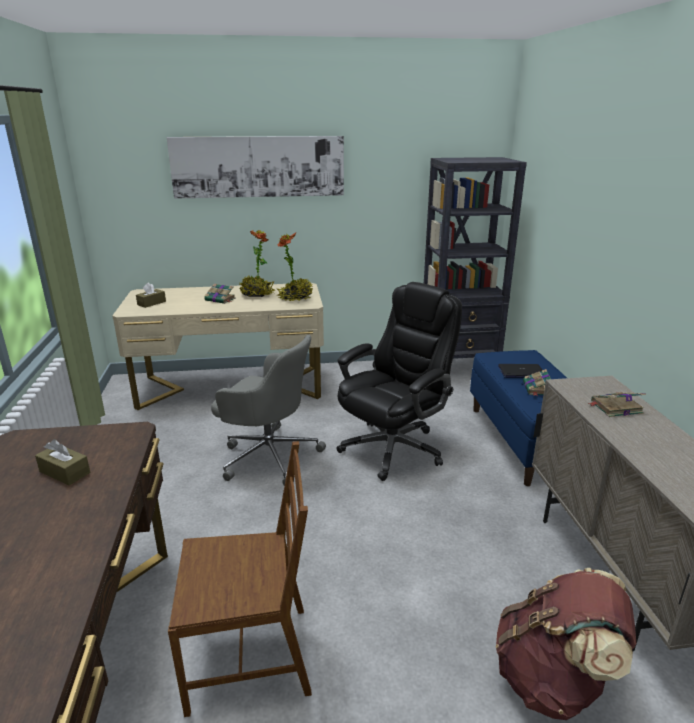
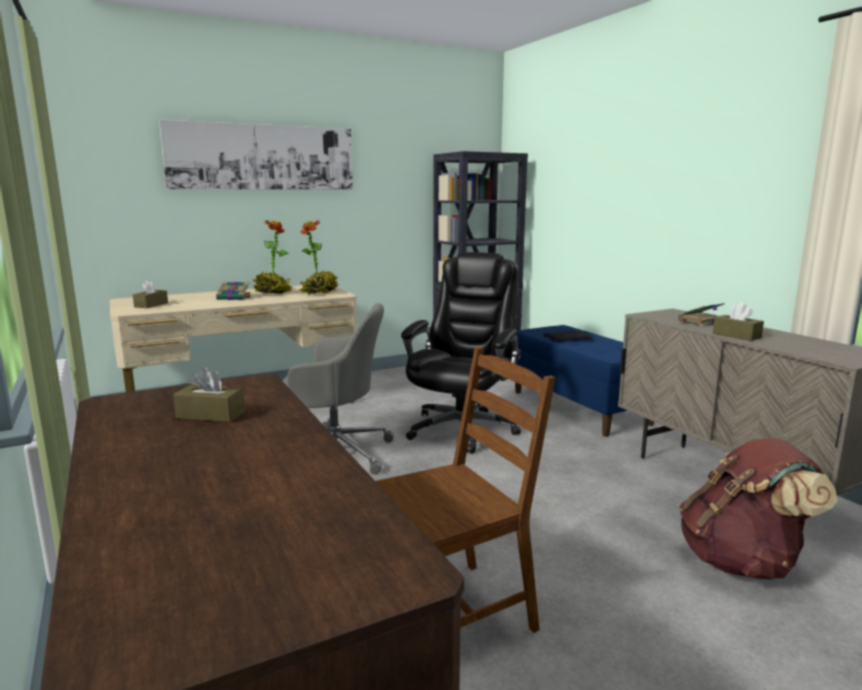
camera: 20 degrees left, 10 degrees down
(537, 389) = (591, 346): book -> none
(629, 442) = (736, 335): none -> brown tissue box

